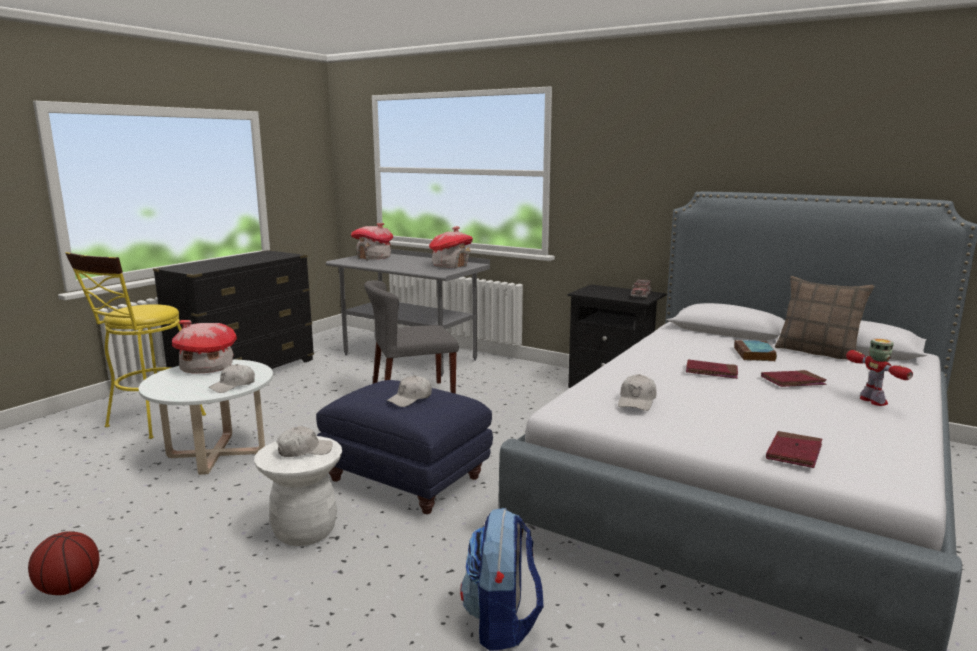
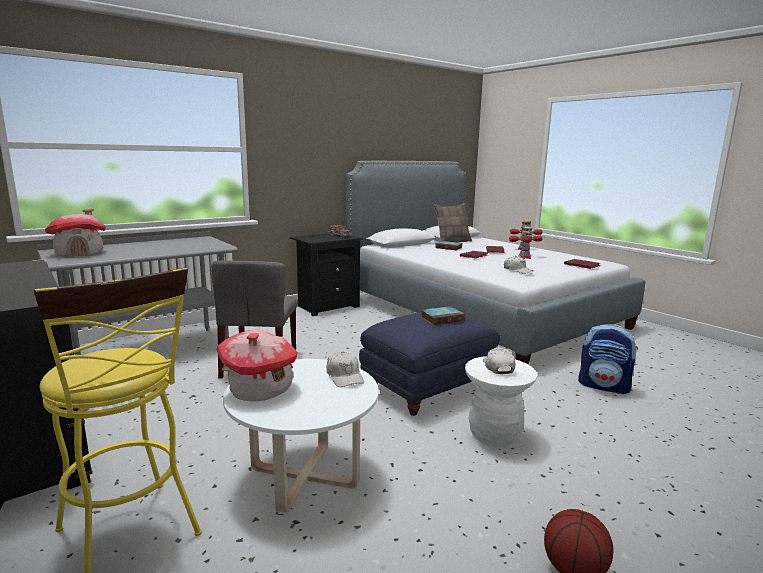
camera: 70 degrees left, 0 degrees up
(410, 399) = (442, 318): white cap -> book
(450, 265) = (192, 242): toy house -> none
(781, 405) = (524, 257): none -> toy robot

